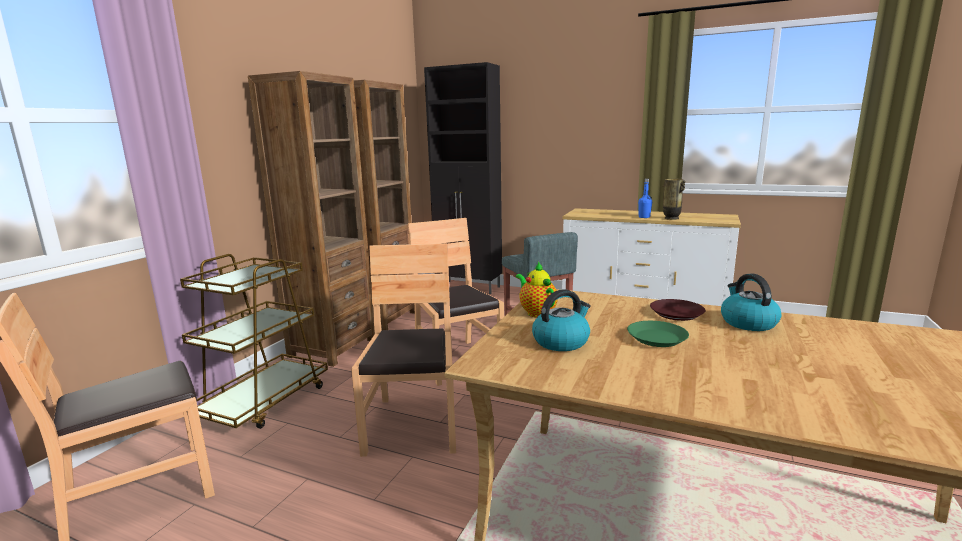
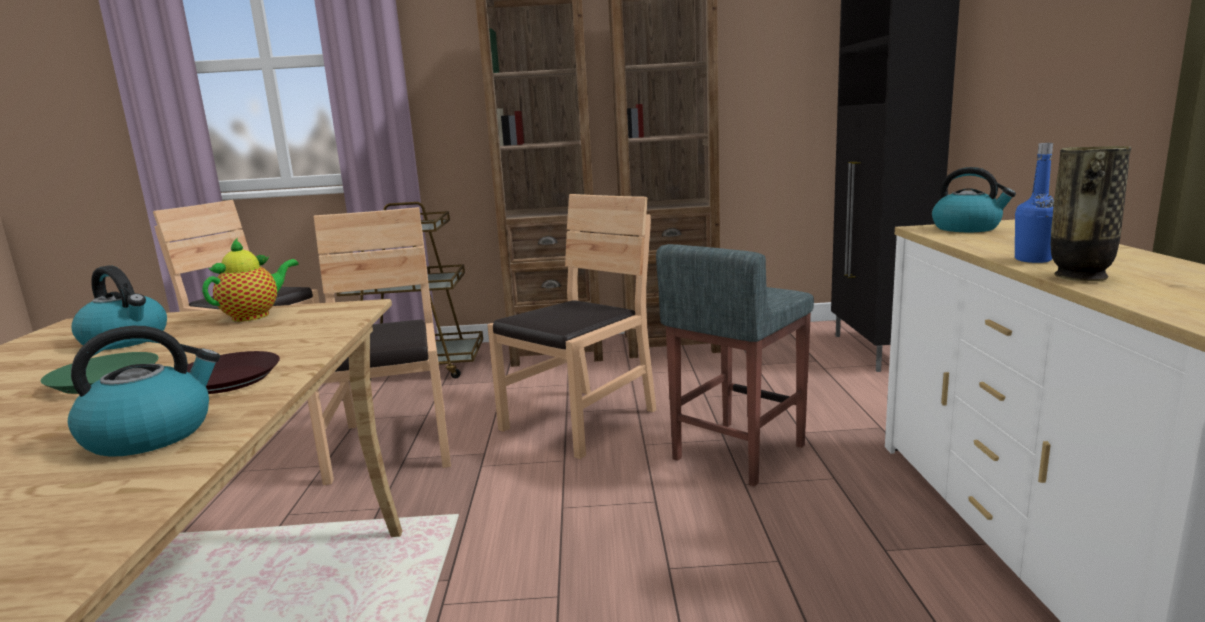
camera: 65 degrees right, 0 degrees up
(414, 424) = (393, 445): brown chair -> brown chair turned 75 degrees counterclockwise
(583, 212) = (967, 228): none -> kettle

